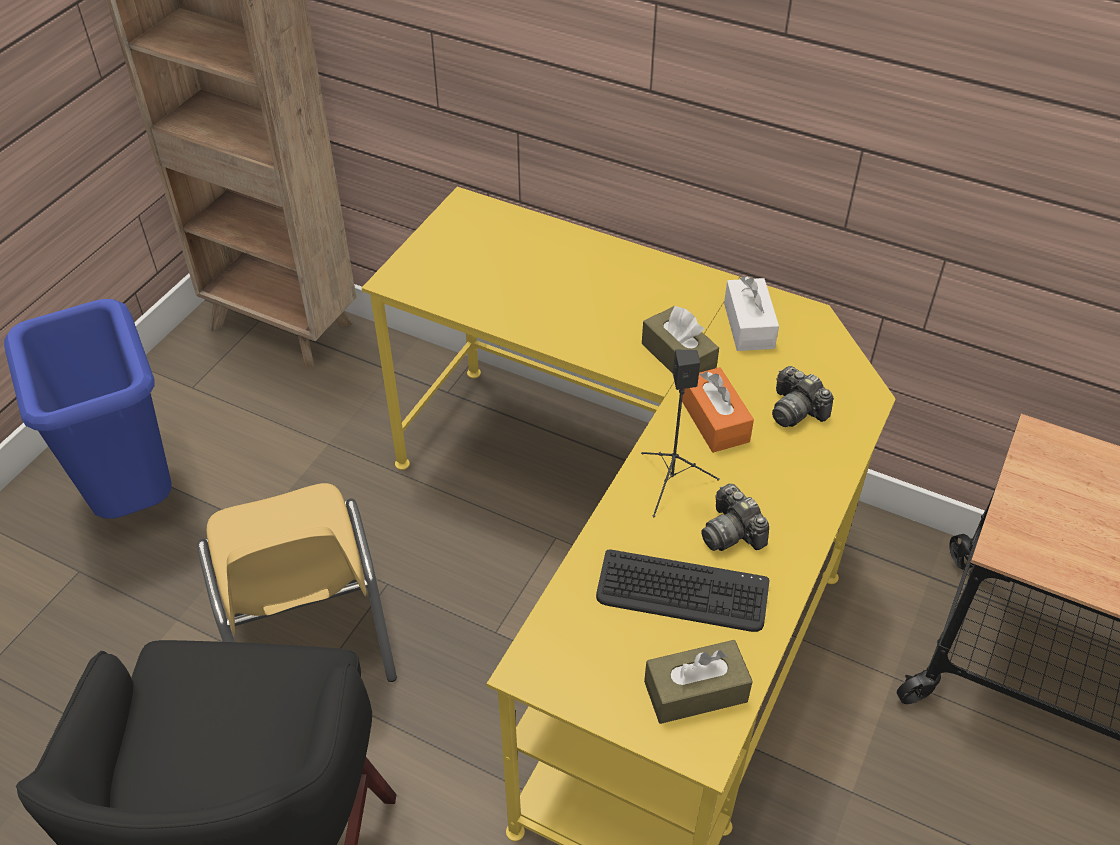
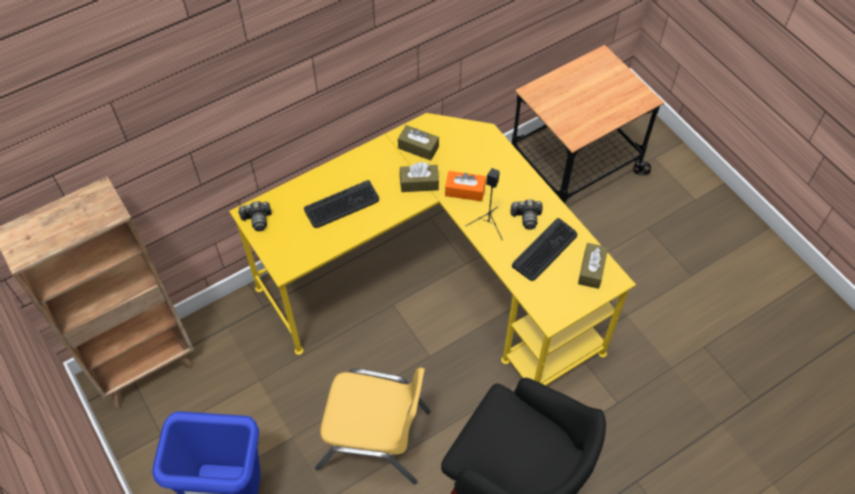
camera: 60 degrees left, 10 degrees up
(559, 289) = (342, 205): none -> keyboard
(748, 325) = (418, 147): white tissue box -> brown tissue box
(796, 410) = (478, 160): camera -> camera (257, 220)

